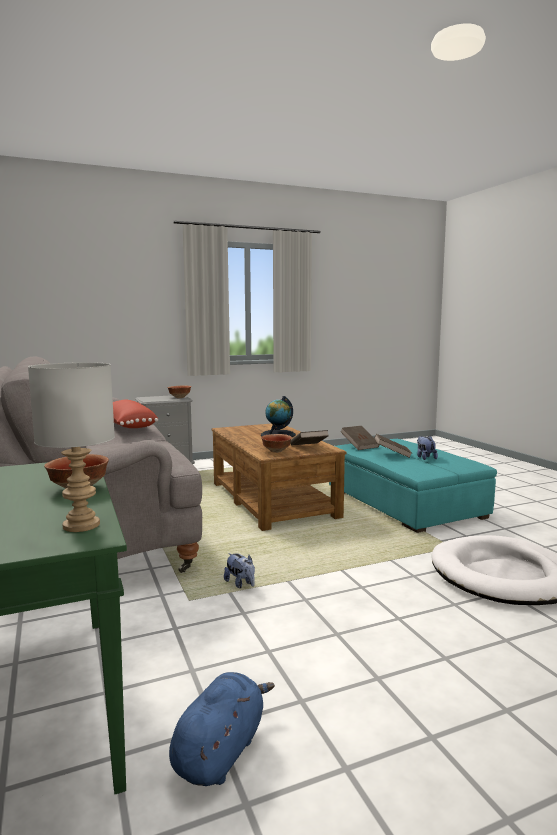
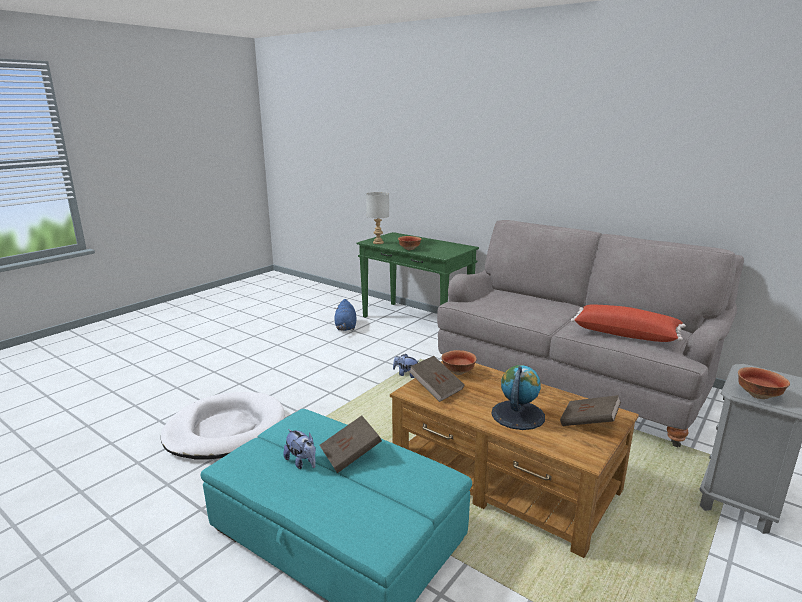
camera: 150 degrees right, 10 degrees up
(359, 446) = (416, 476): brown book -> brown book (588, 423)

